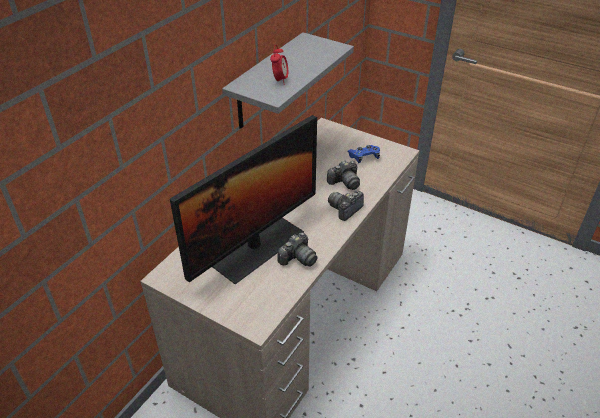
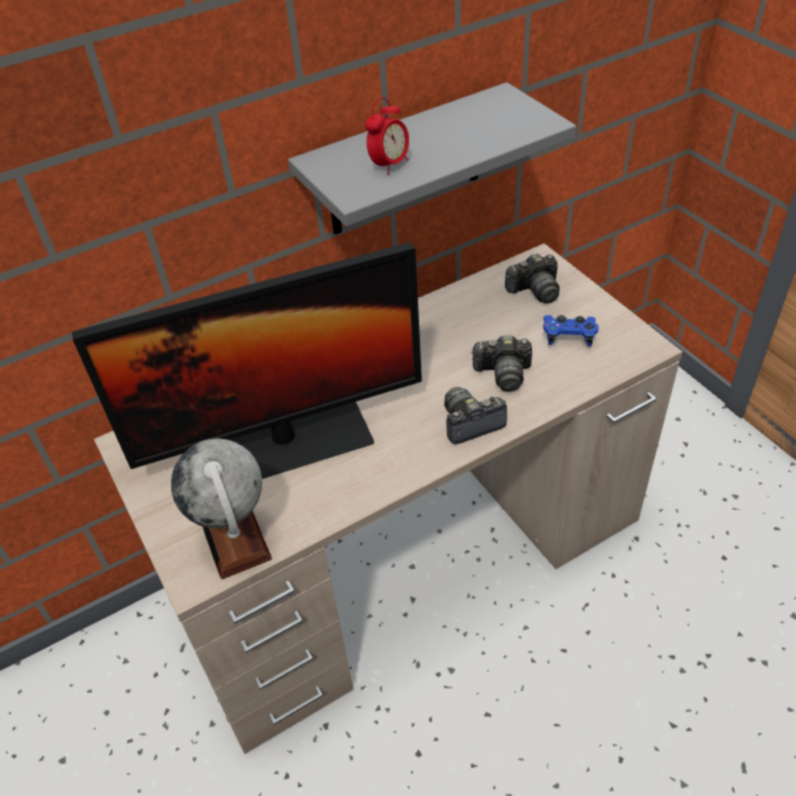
camera: 30 degrees right, 5 degrees up
(265, 300) = (236, 540): none -> globe
(298, 258) = (334, 485): camera -> camera (535, 290)

